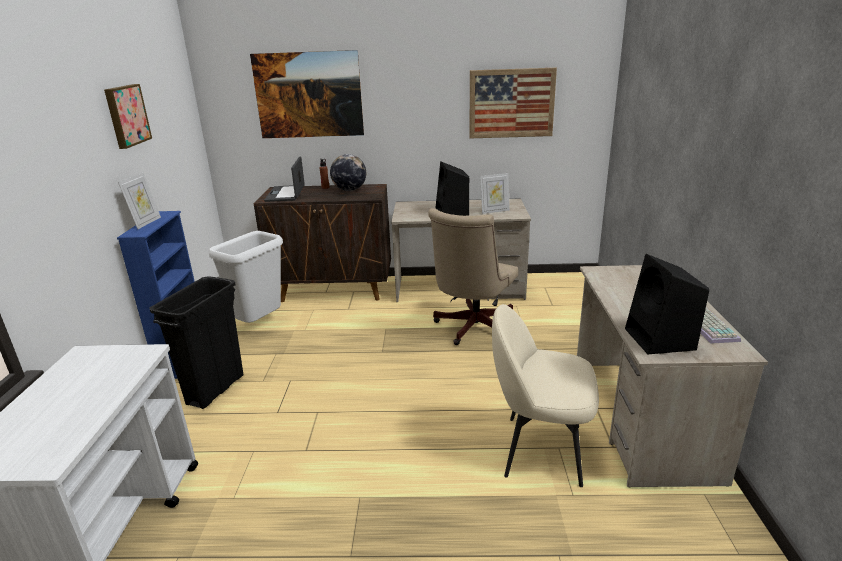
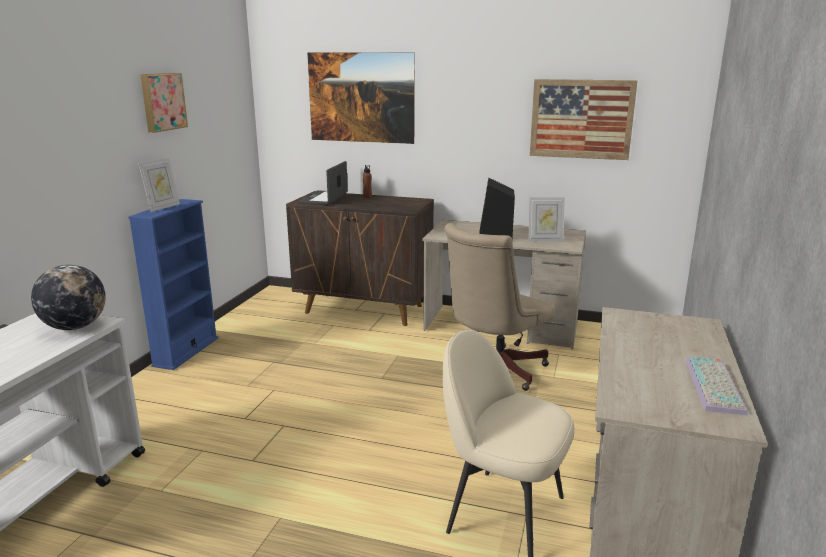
camera: 15 degrees right, 5 degrees down
(216, 389) = (199, 385): black trash can -> none
(260, 323) = (273, 331): white trash can -> none
(349, 190) = (390, 201): globe -> globe (74, 327)
(661, 340) = (642, 397): black speaker -> none

